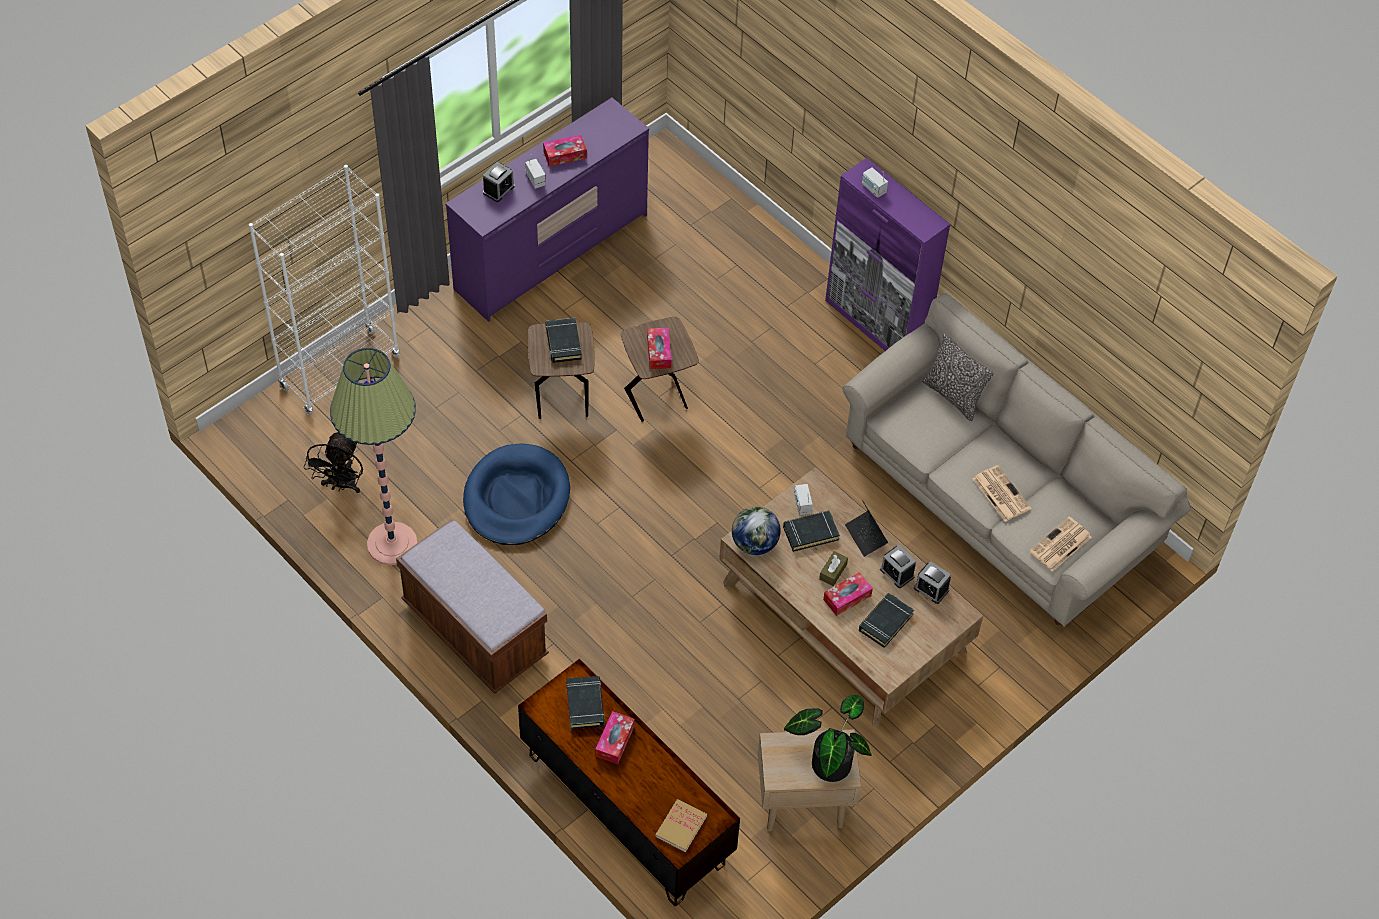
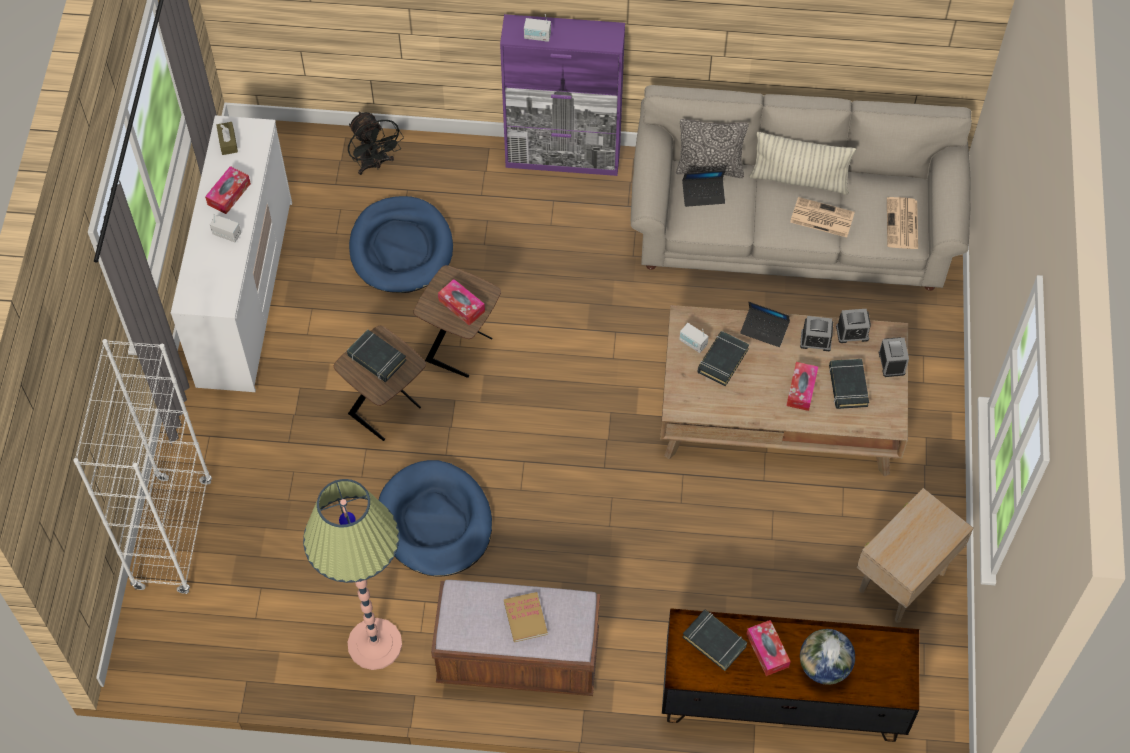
camera: 40 degrees left, 5 degrees up
(341, 485) = (279, 630): black fan -> black fan (375, 164)
(498, 189) = (204, 266): alarm clock -> alarm clock (891, 363)
(552, 252) = (245, 292): purple dresser -> white dresser
(681, 826) = (885, 674): book -> book (525, 618)
(690, 301) = (401, 248): none -> blue dog bed
(754, 544) = (691, 404): globe -> globe (824, 667)
(828, 761) = (931, 528): potted plant -> none
(833, 572) = (770, 378): brown tissue box -> brown tissue box (228, 142)
(927, 411) = (703, 194): none -> laptop
(1015, 455) = (799, 180): none -> pillow

